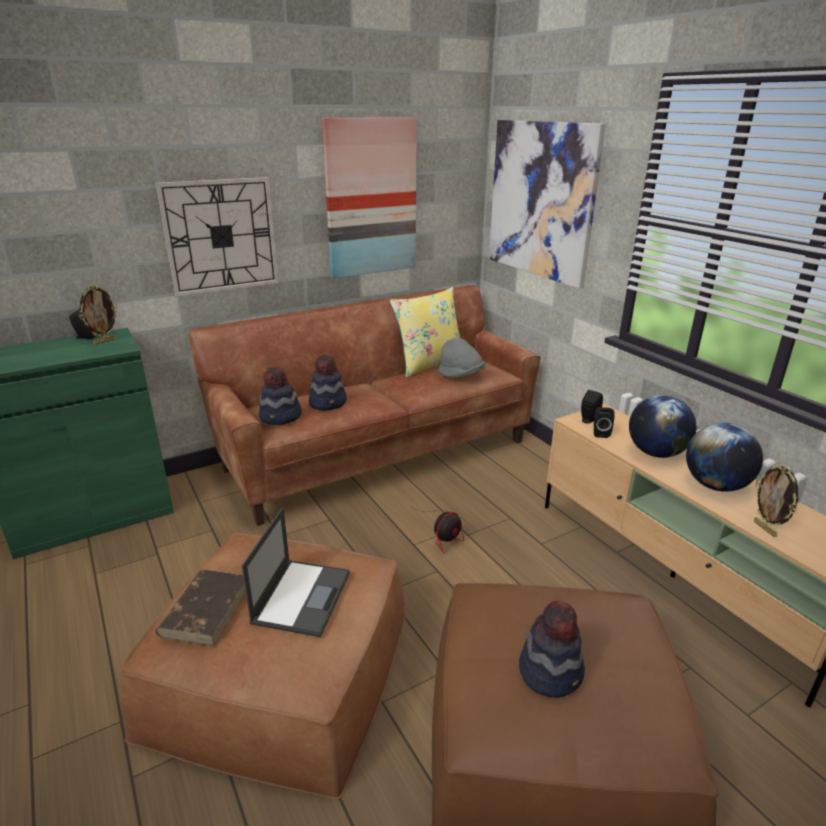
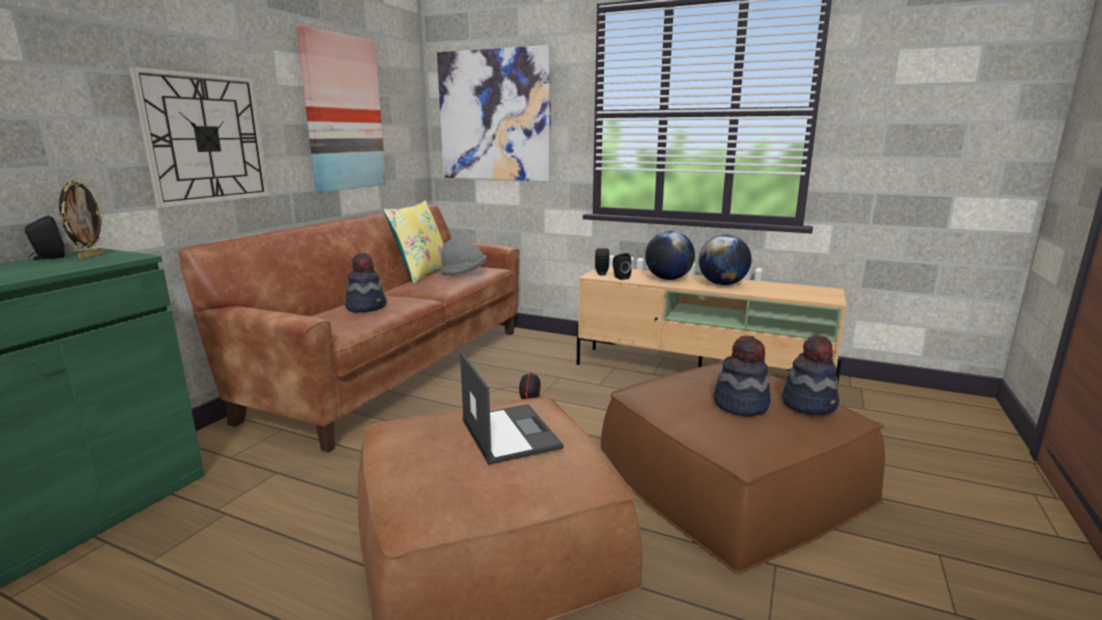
camera: 35 degrees left, 10 degrees down
(206, 609) = (428, 472): brown book -> none
(281, 417) = (330, 323): hat -> hat (809, 404)
(765, 529) = (774, 294): picture frame -> none

